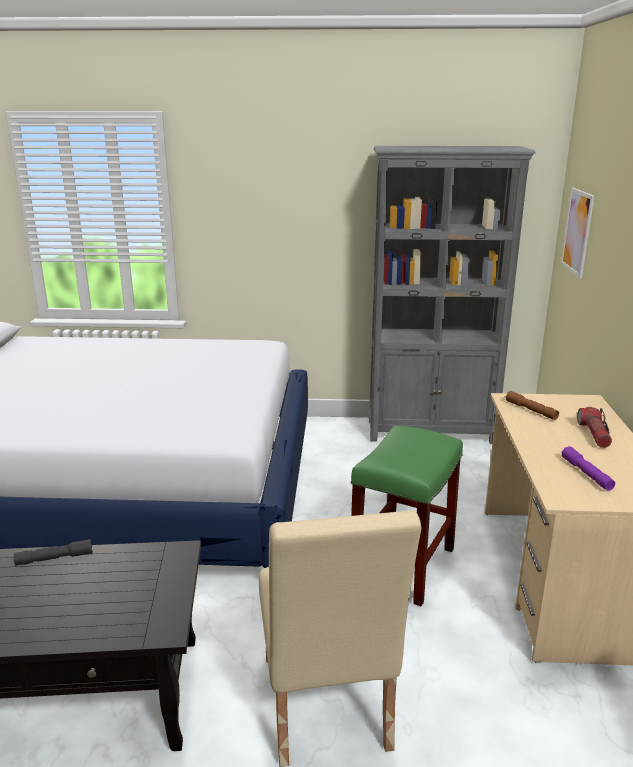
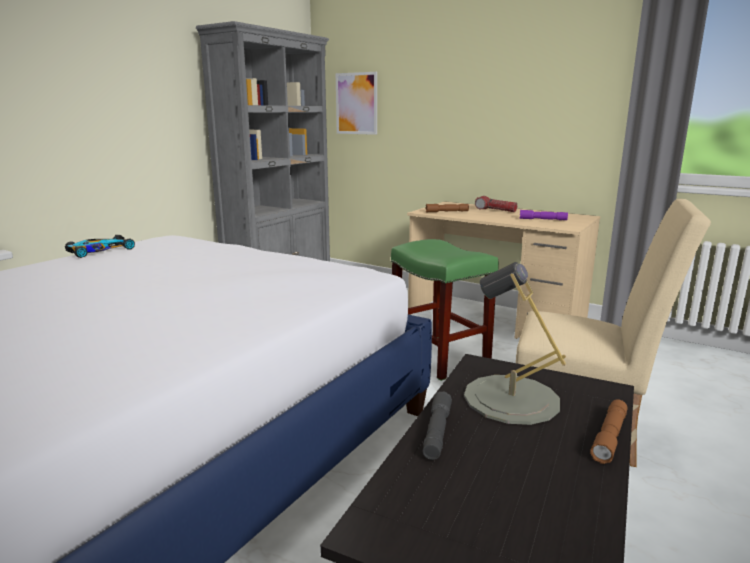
camera: 60 degrees left, 5 degrees down
(75, 640) = (609, 437): none -> brown flashlight
(121, 580) = (511, 399): none -> grey table lamp
(202, 341) = (99, 251): none -> toy car

